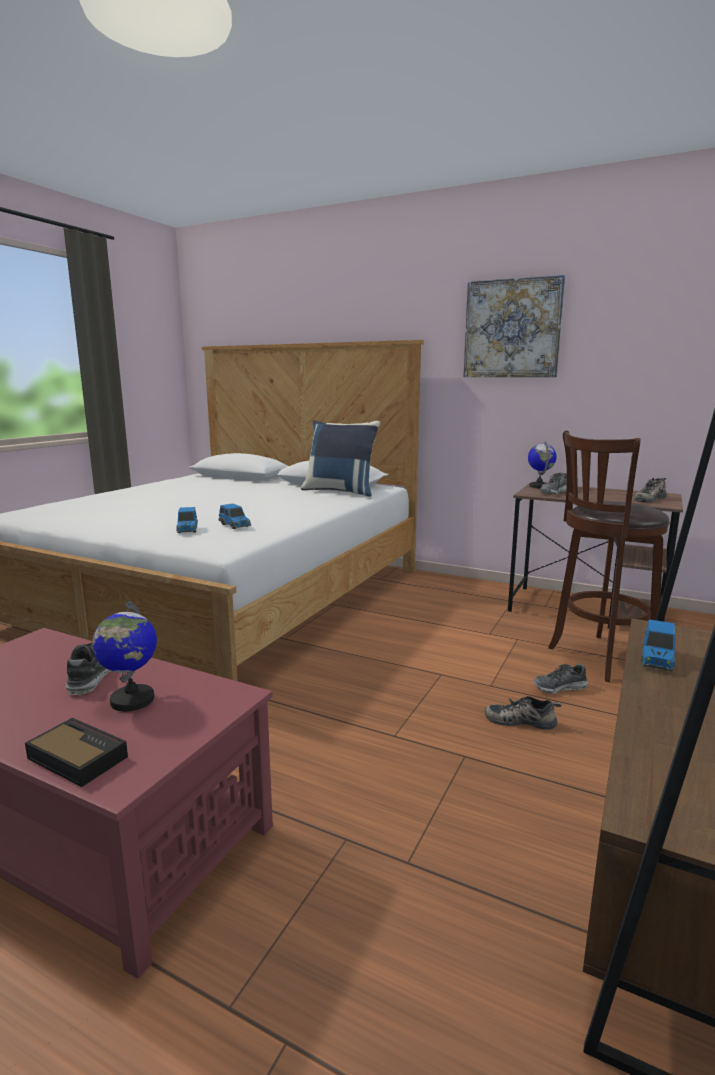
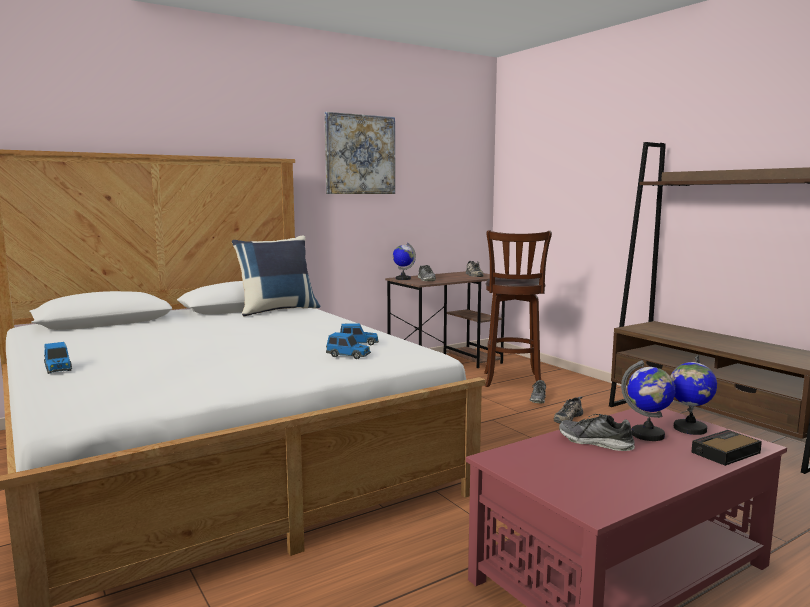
camera: 60 degrees left, 5 degrees down
(169, 726) = (689, 429): none -> globe
(657, 659) = (668, 335): toy car -> toy car (58, 369)

